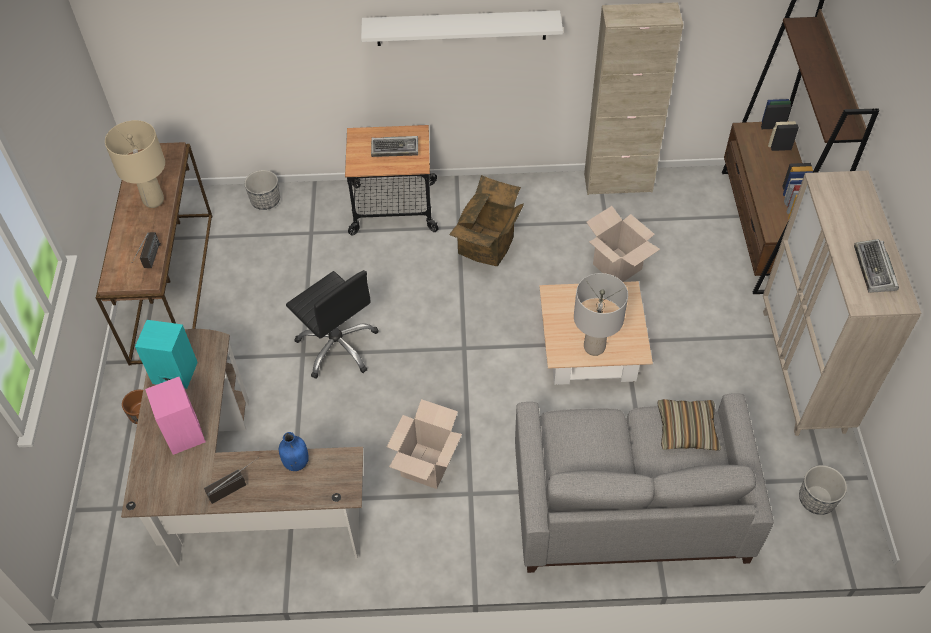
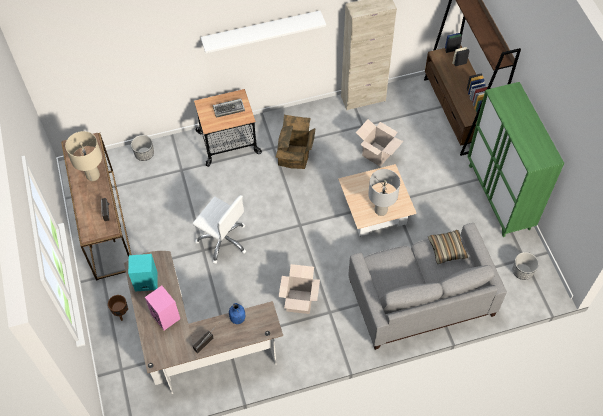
camera: 15 degrees left, 5 degrees up
(338, 346) = (223, 240): black office chair -> white office chair
(803, 370) = (499, 197): beige cabinet -> green cabinet
(874, 270) = (535, 142): keyboard -> none

